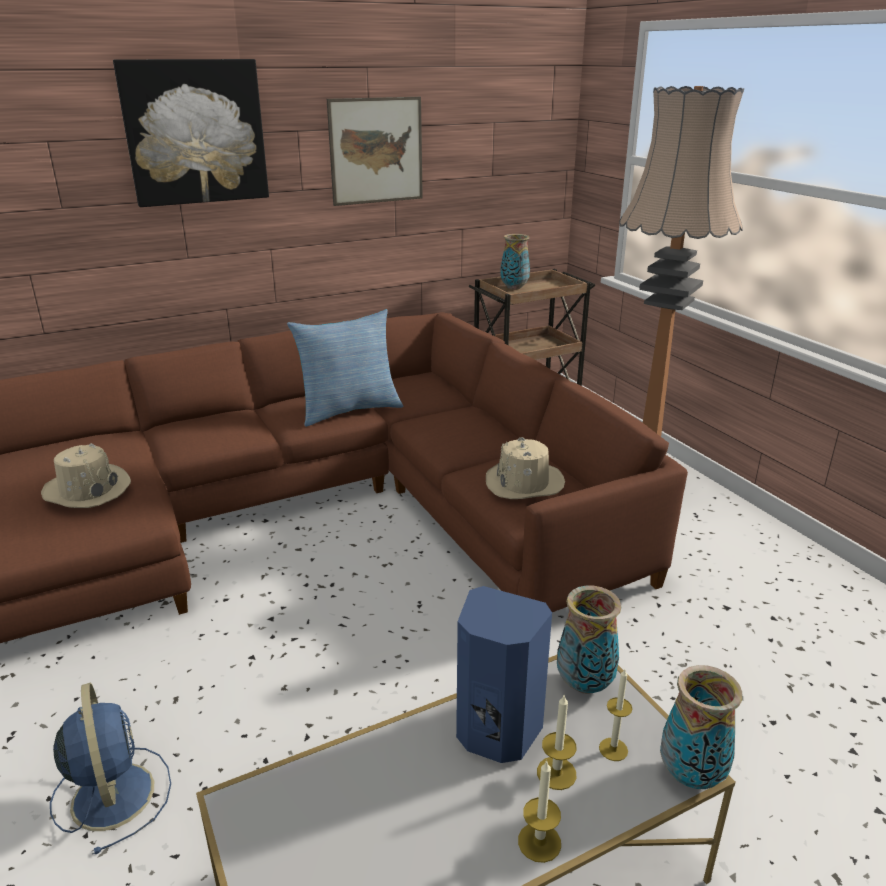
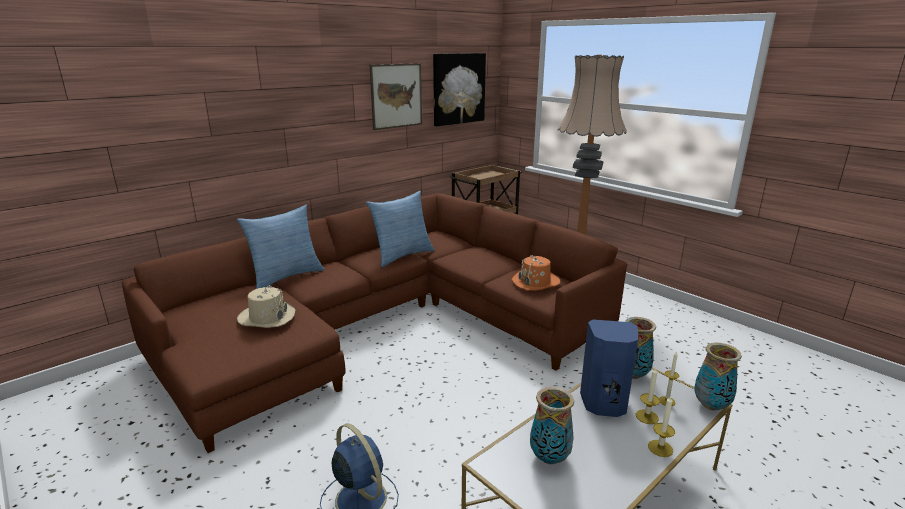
camera: 15 degrees left, 5 degrees down
(161, 426) = (286, 276): none -> pillow
(195, 132) = (294, 85): picture -> picture (458, 88)
(514, 288) = (475, 176): vase -> vase (550, 458)
(524, 483) = (536, 282): beige hat -> orange hat

